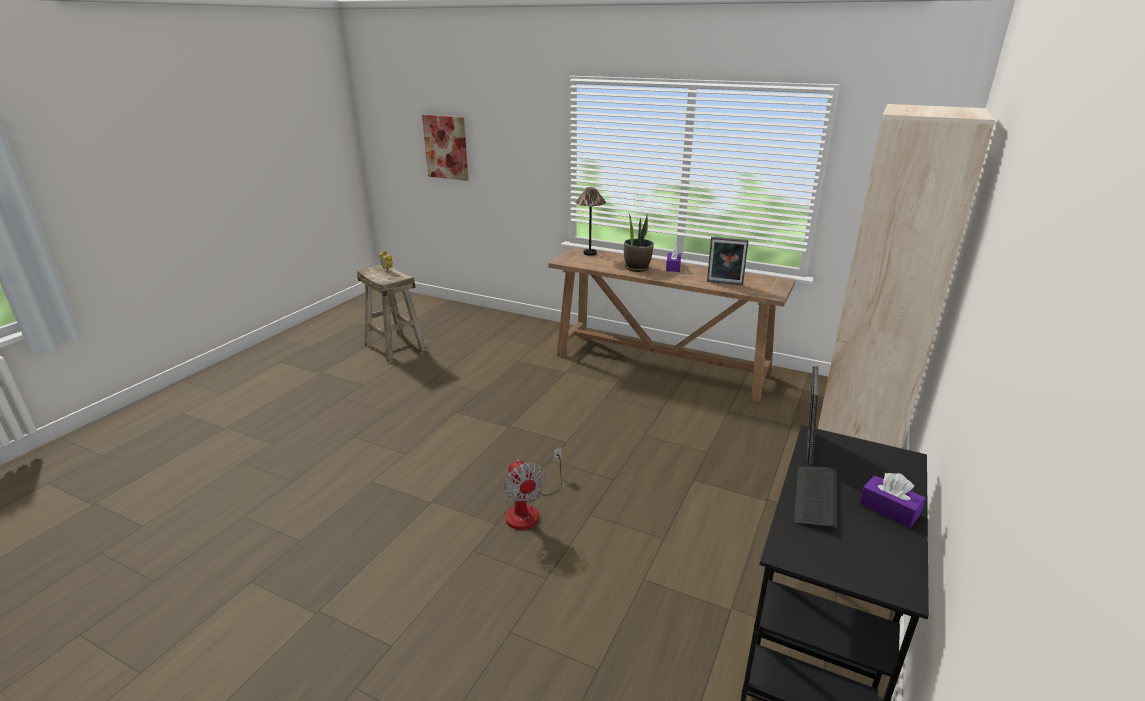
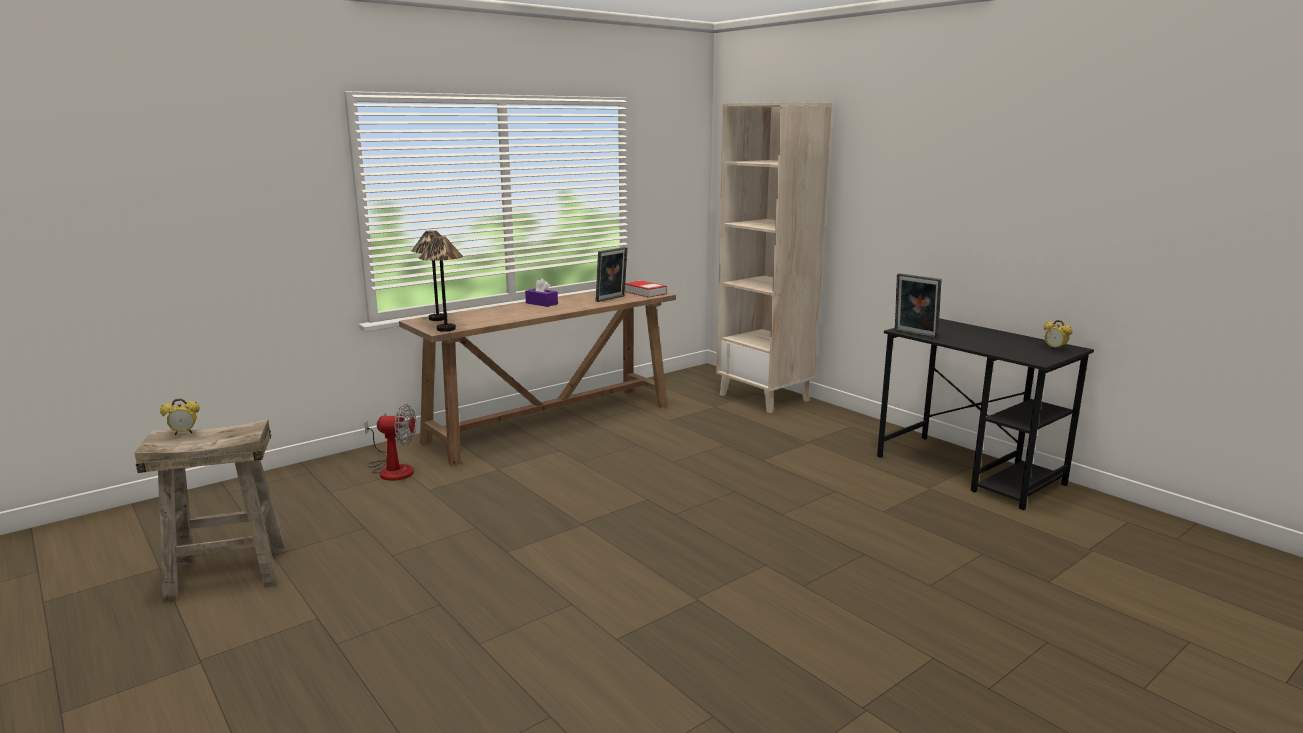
camera: 65 degrees left, 10 degrees down
(446, 147) = (107, 220): picture -> none
(529, 510) = (754, 542): fan -> fan (392, 469)
(566, 262) = (446, 329): none -> table lamp
(637, 268) = (520, 312): potted plant -> none
(768, 289) = (645, 292): none -> book
(815, 498) = (978, 344): keyboard -> none
(875, 570) = (1054, 349): none -> alarm clock
(889, 509) = (994, 335): purple tissue box -> none

